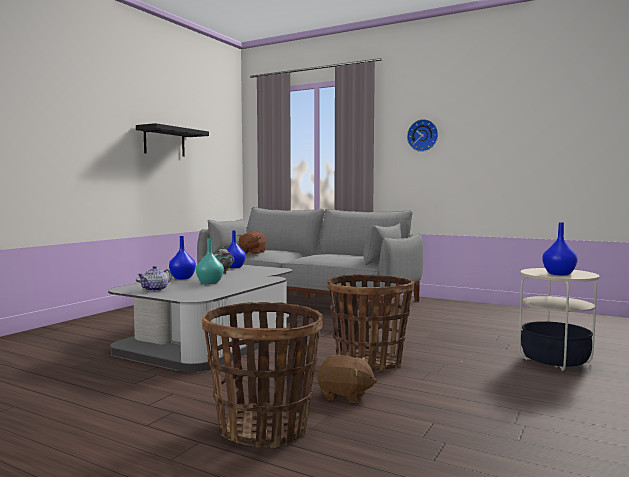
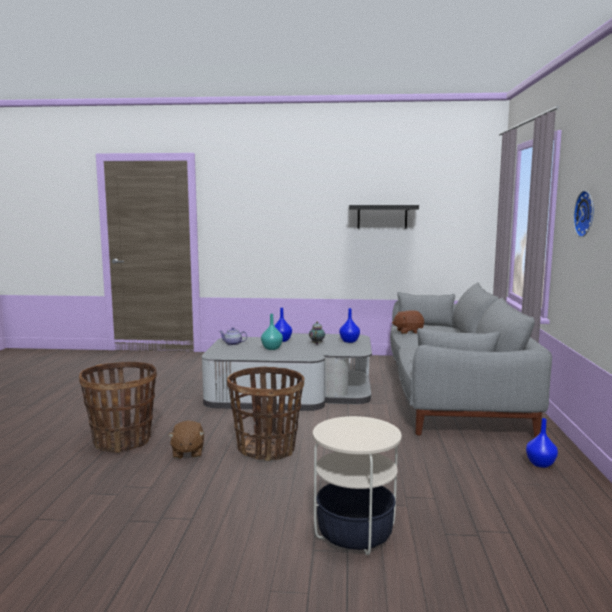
camera: 65 degrees right, 5 degrees up
(559, 274) = (343, 432): blue vase -> blue vase (540, 464)

